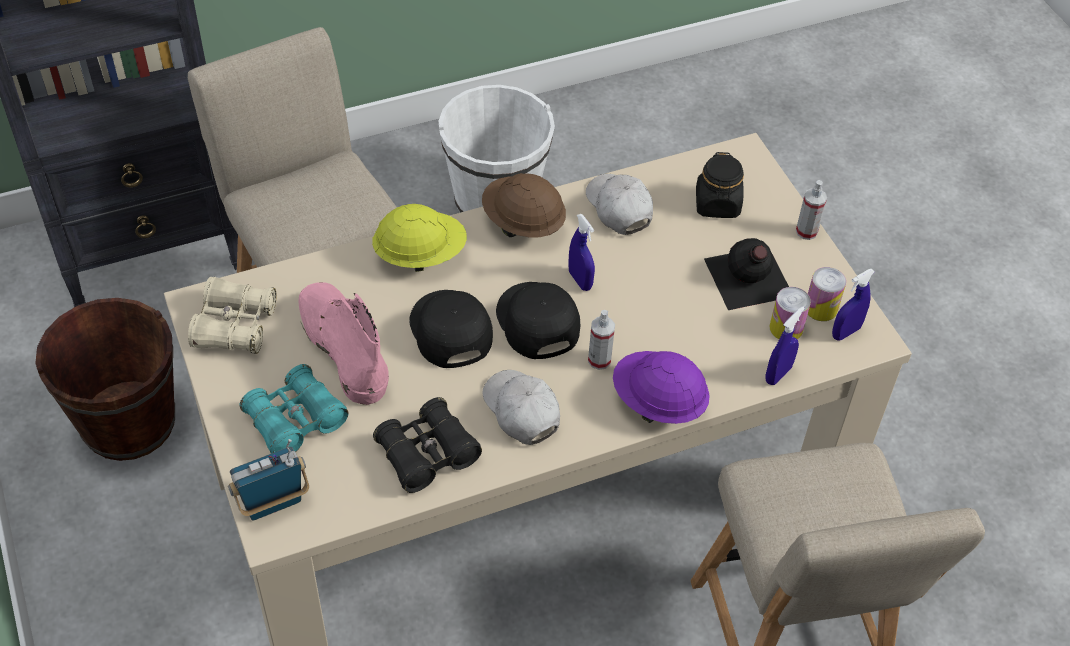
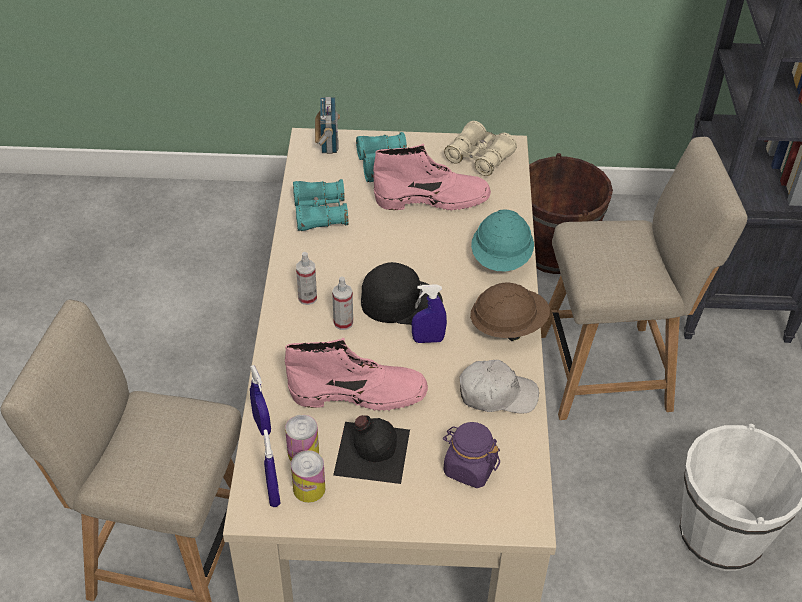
camera: 115 degrees right, 5 degrees down
(420, 255) = (501, 259): yellow hard hat -> turquoise hard hat
(427, 454) = (320, 213): black binoculars -> turquoise binoculars
(449, 330) = (418, 253): black cap -> none
(521, 411) = (324, 267): white cap -> none
(658, 402) = (284, 340): purple hard hat -> none
(687, 311) = (359, 394): none -> pink boot
(717, 204) = (469, 468): black jar -> purple jar
(806, 231) = (402, 523): spray bottle -> spray bottle (307, 298)

